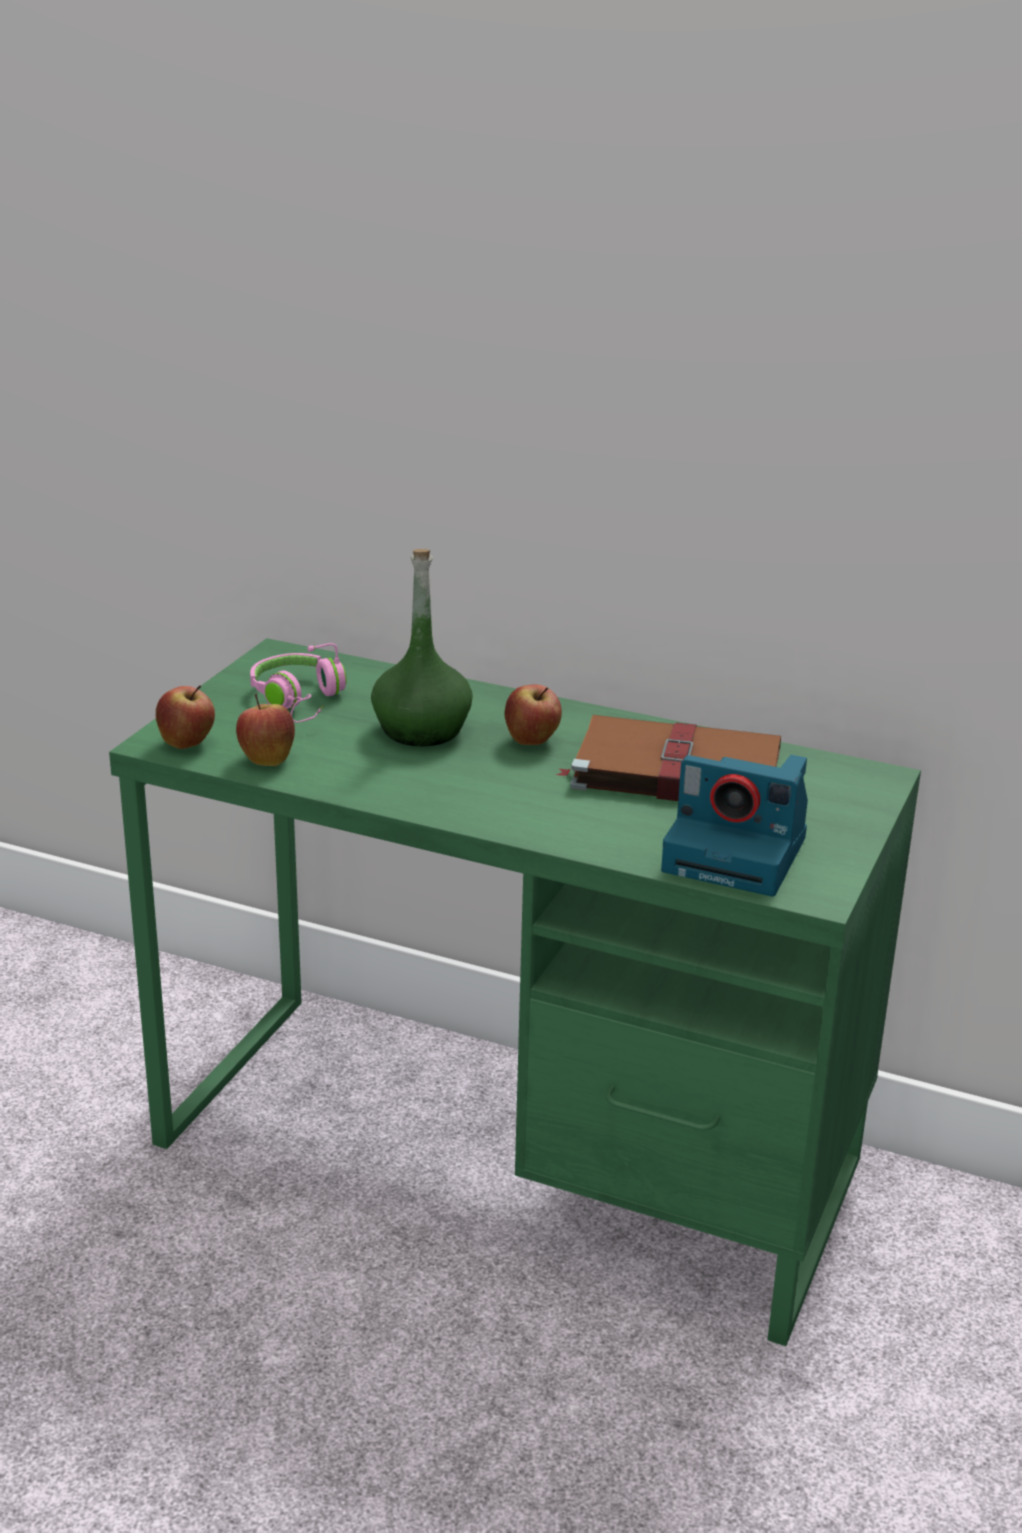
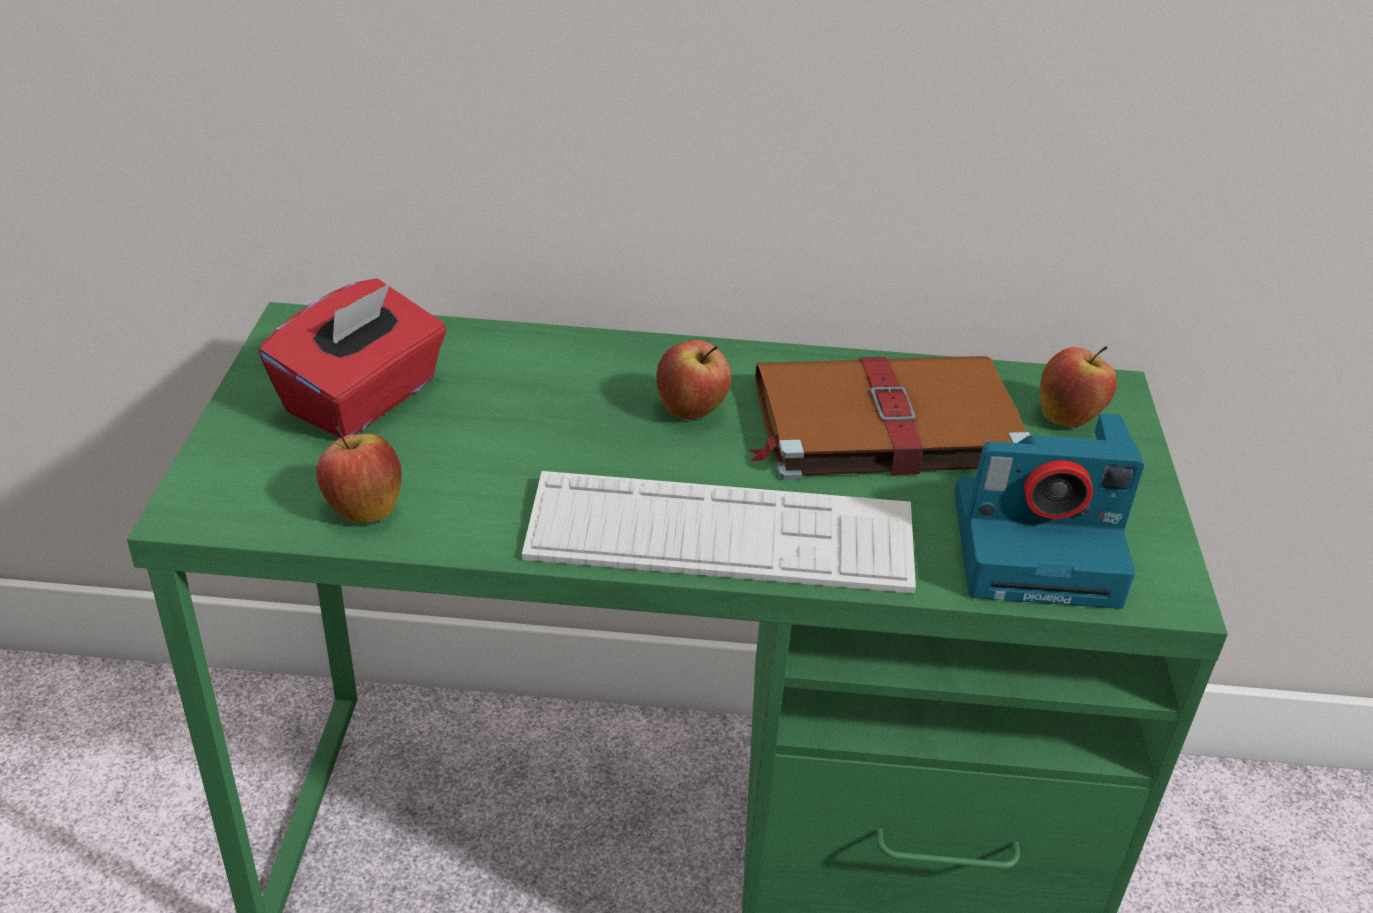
camera: 20 degrees left, 10 degrees up
(187, 743) = (238, 502): apple -> apple (1069, 417)
(300, 701) = (363, 399): pink headphones -> red tissue box
(421, 730) = (545, 419): green bottle -> none
(503, 811) = (721, 535): none -> keyboard

